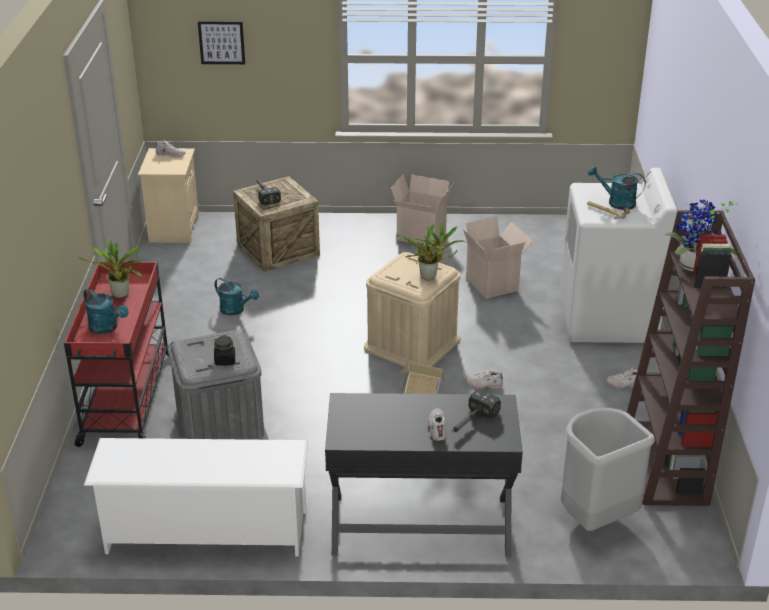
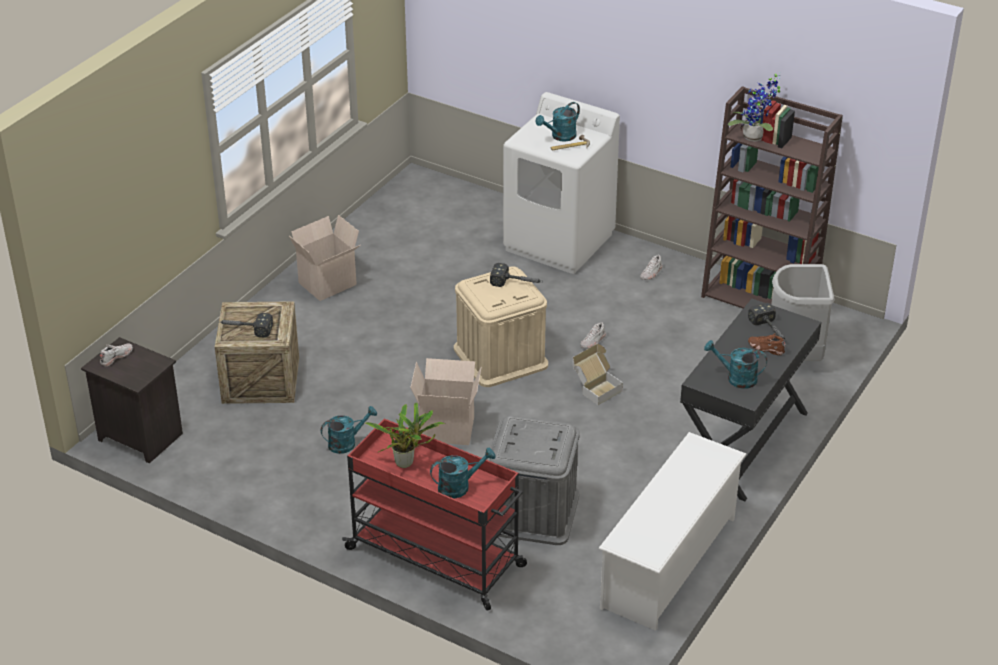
camera: 60 degrees left, 5 degrees up
(173, 229) = (138, 437): beige nightstand -> black nightstand
(221, 42) = (121, 202): picture -> none
(225, 360) = (551, 437): black jar -> none
(369, 422) = (736, 378): none -> turquoise watering can
(430, 277) = (517, 283): potted plant -> hammer
(437, 427) = (766, 348): white shoe -> brown shoe
(494, 284) = (451, 277): cardboard box -> cardboard box (448, 428)

